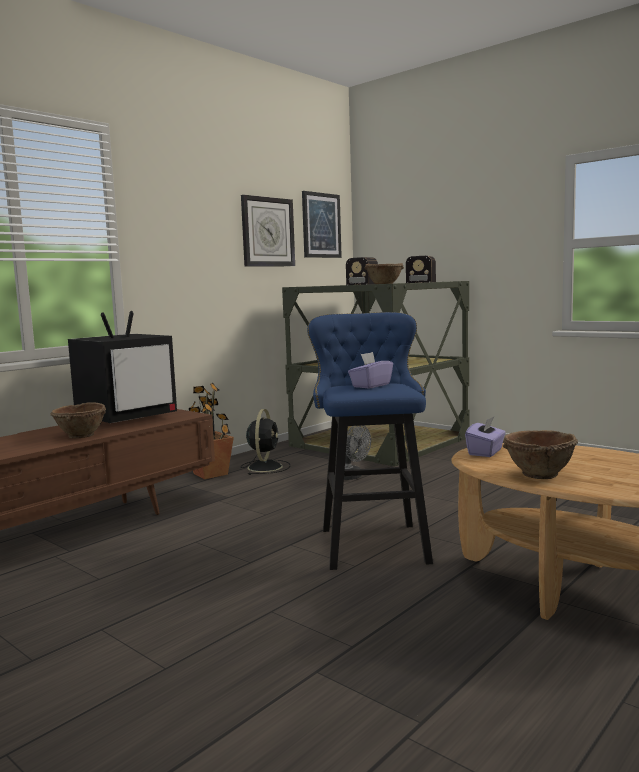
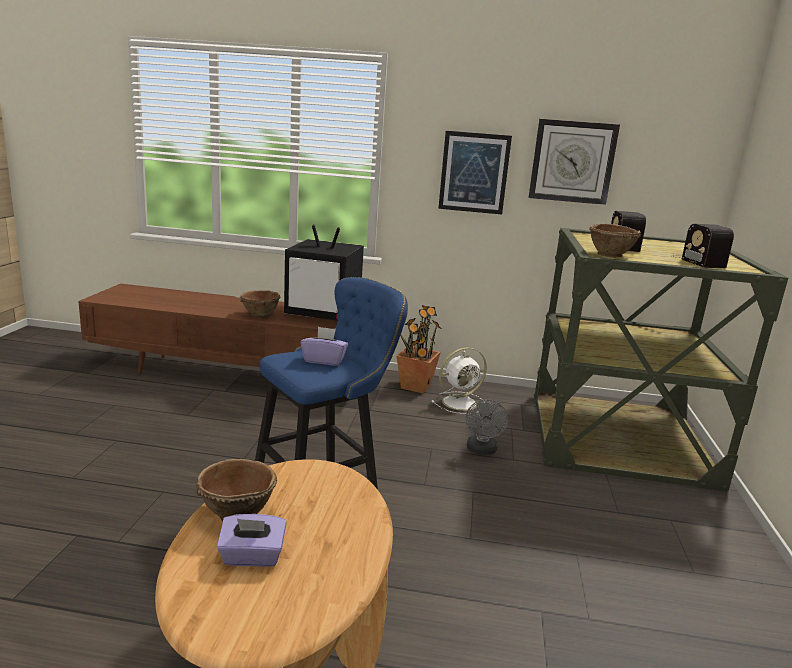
camera: 55 degrees right, 10 degrees up
(265, 467) = (461, 403): black fan -> white fan
(321, 225) = (671, 158): picture -> picture (474, 172)
(486, 452) = (314, 474): purple tissue box -> purple tissue box (252, 557)

